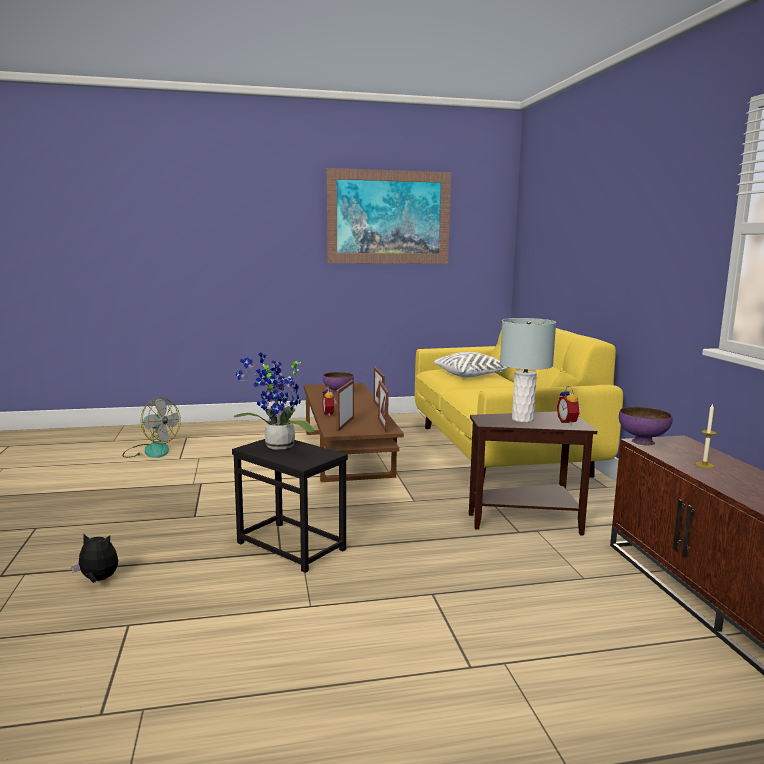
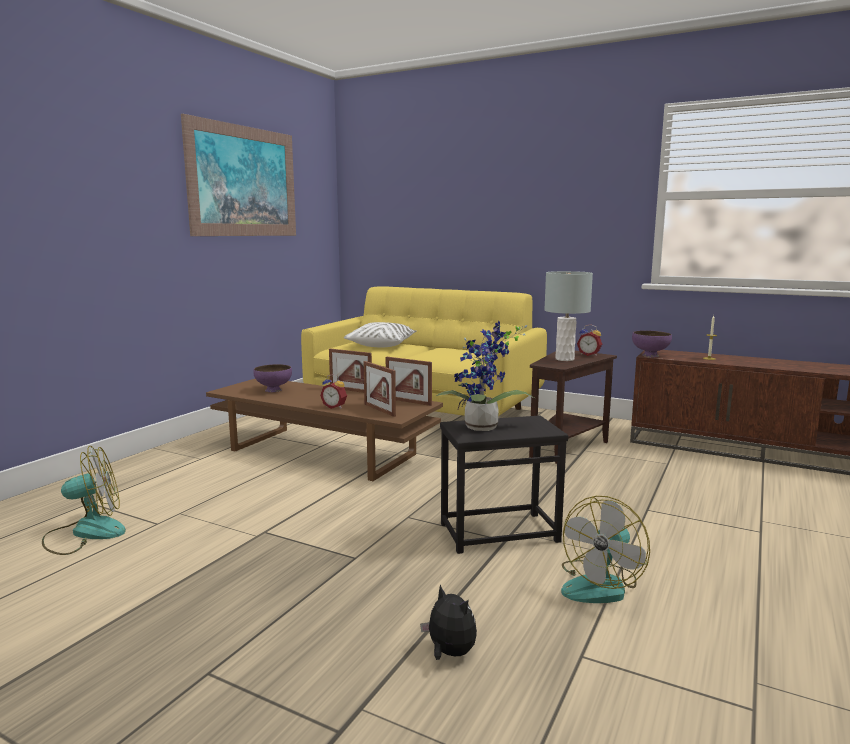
camera: 50 degrees left, 0 degrees up
(98, 580) = (449, 653): plush toy -> plush toy turned 90 degrees clockwise
(245, 607) = (601, 585): none -> fan

